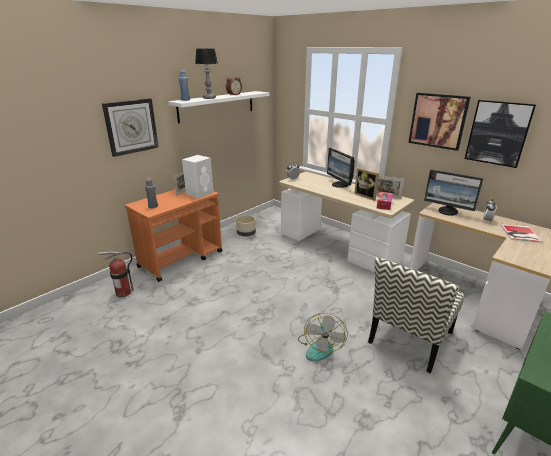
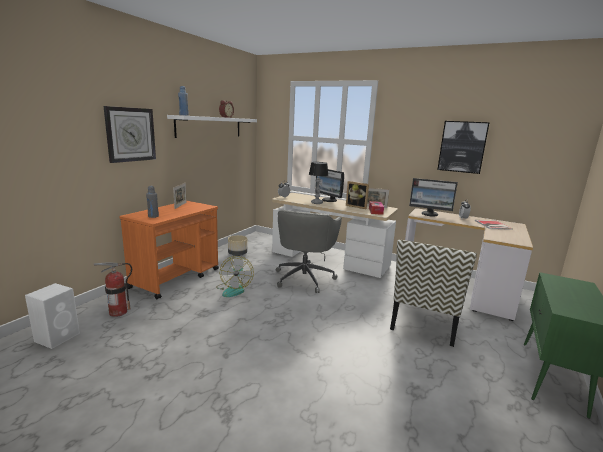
camera: 15 degrees left, 10 degrees down
(200, 193) = (198, 206): white speaker -> white speaker (58, 337)
(209, 98) = (205, 116): table lamp -> table lamp (316, 203)
(302, 268) = (304, 277): none -> grey office chair
(320, 346) = (348, 337): fan -> fan (234, 289)
(438, 120) = (412, 139): picture -> none

